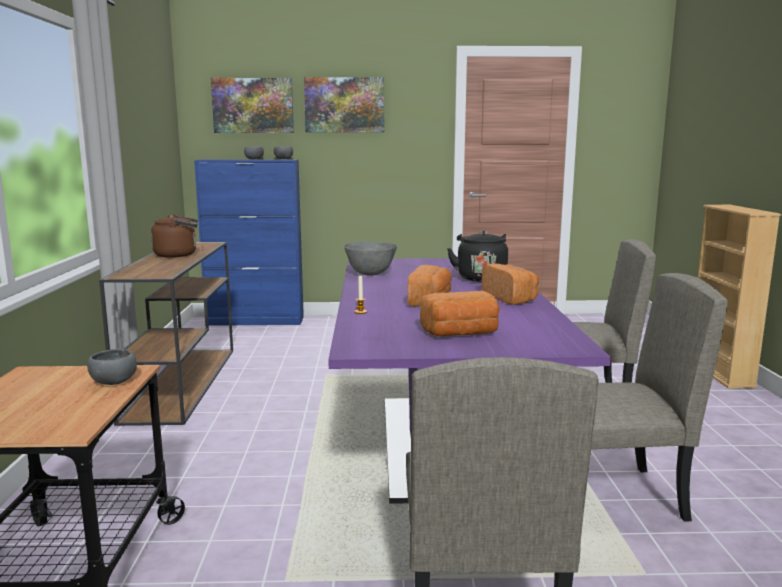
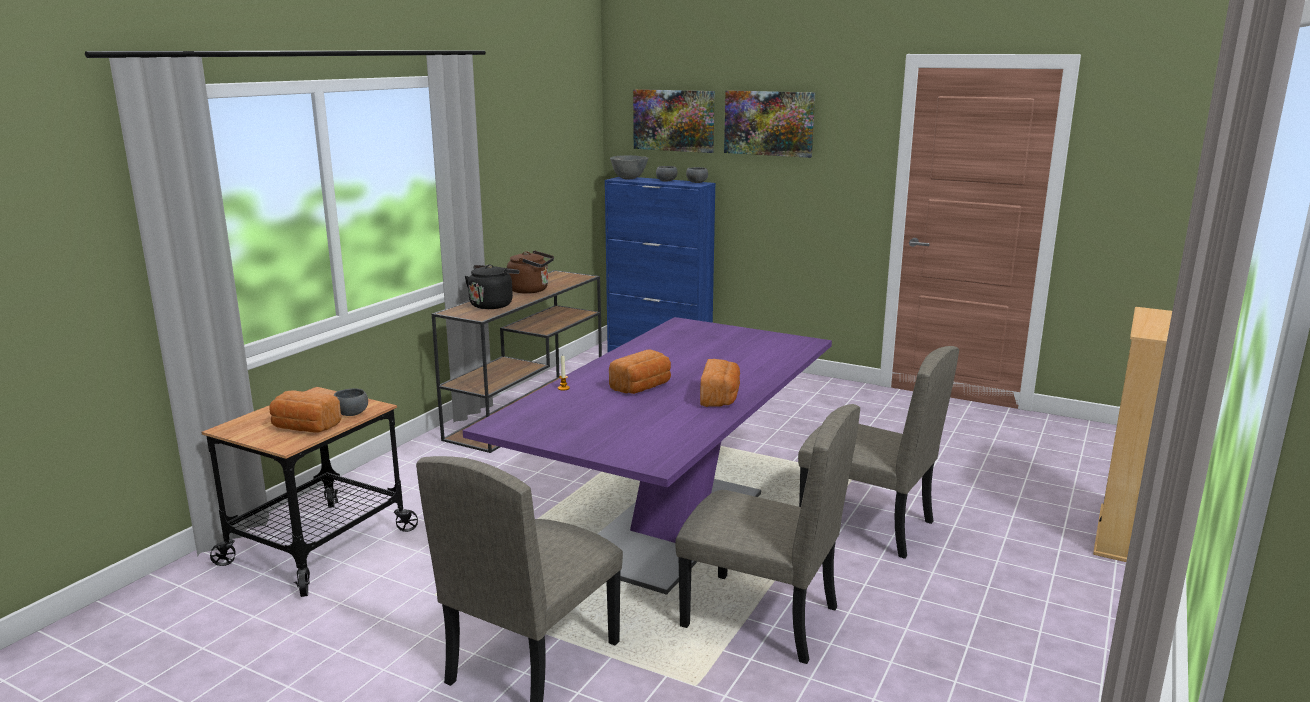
camera: 30 degrees right, 5 degrees up
(370, 274) = (654, 342): grey bowl -> grey bowl (629, 178)
(461, 333) = (597, 428): bread -> bread (304, 428)
(480, 278) = (746, 366): black kettle -> black kettle (492, 305)

